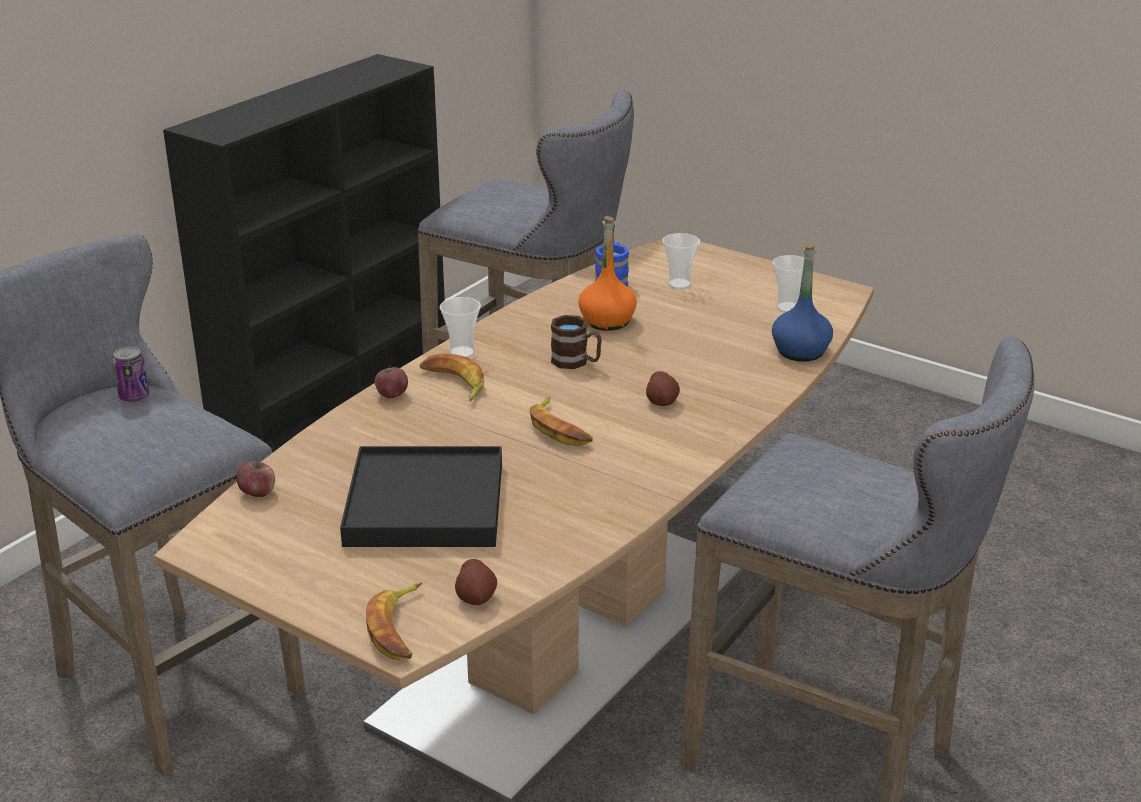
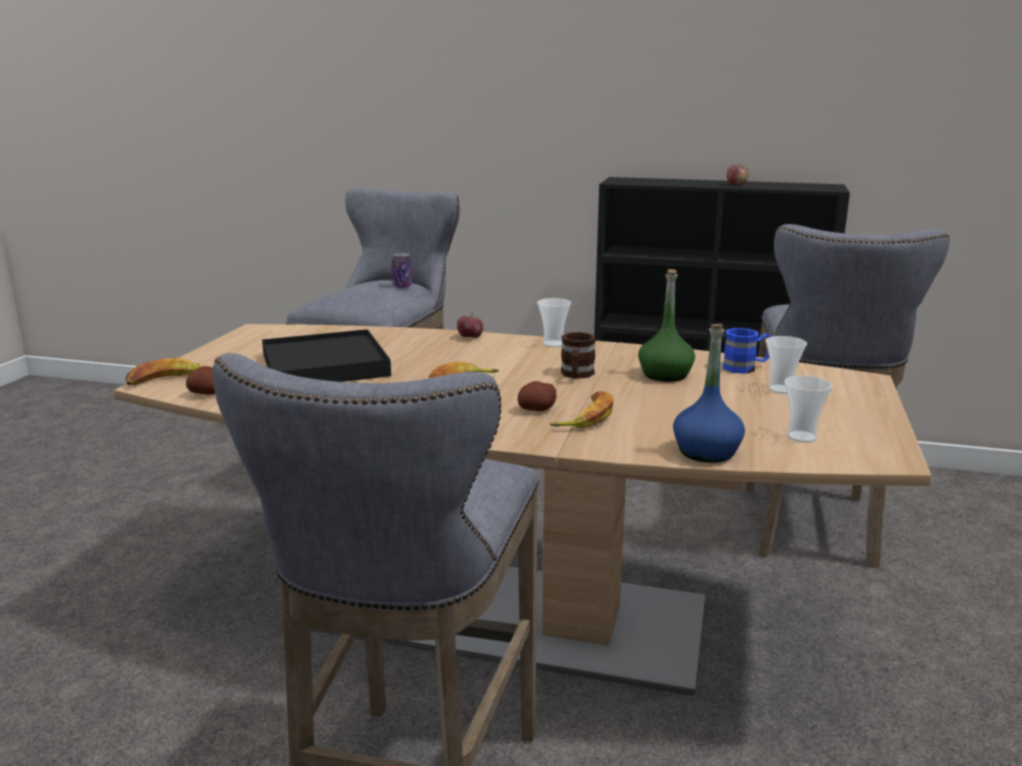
camera: 70 degrees right, 10 degrees down
(257, 492) = (321, 330): apple -> apple (736, 185)
(453, 383) = (503, 348): banana -> banana (585, 418)
(607, 321) = (665, 375): orange bottle -> green bottle

